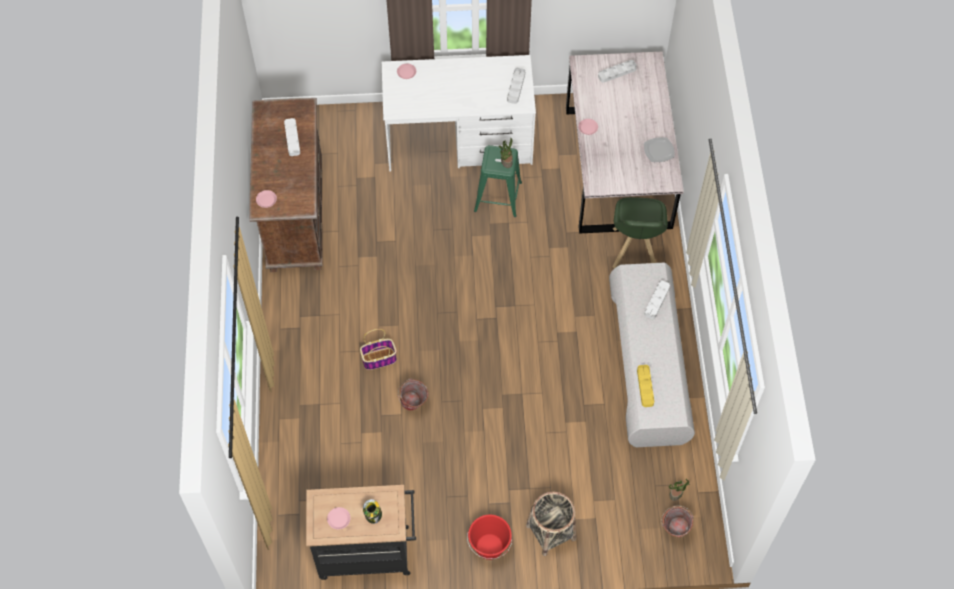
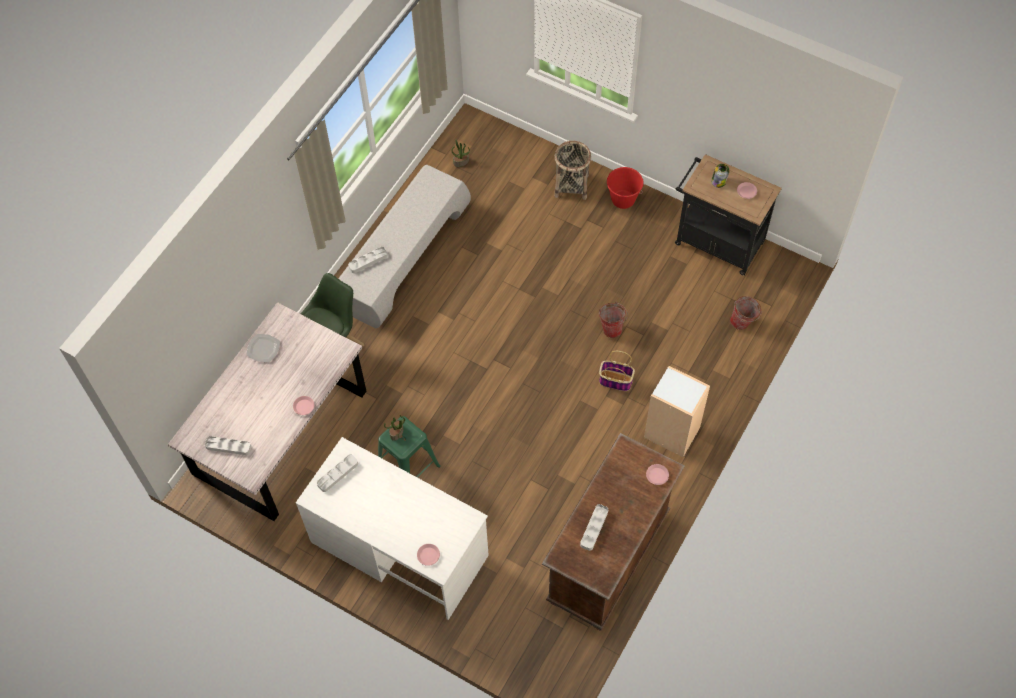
camera: 145 degrees left, 0 degrees up
(302, 341) = (672, 433): none -> bookcase
(645, 387) = (434, 205): yellow tray -> none
(674, 531) = (484, 141): bucket -> bucket (743, 322)

